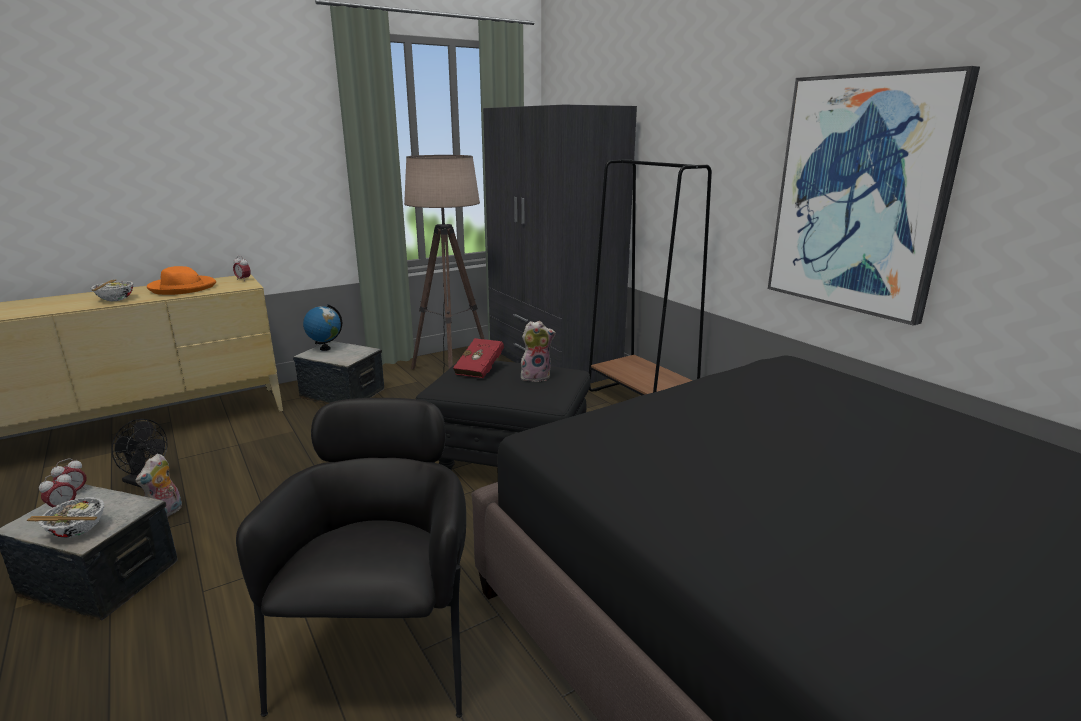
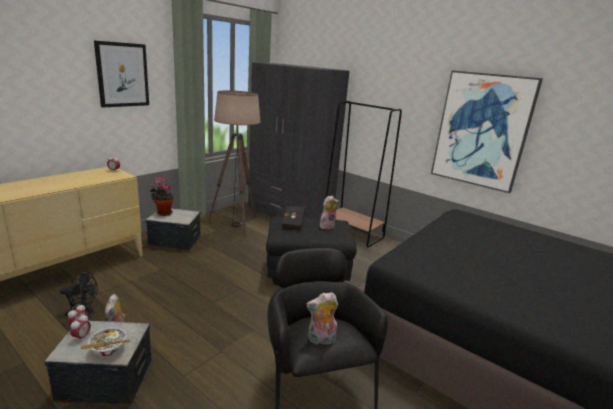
camera: 20 degrees left, 0 degrees up
(115, 299) = (36, 188): bowl -> none
(182, 288) = (76, 178): orange hat -> none
(261, 136) = (122, 75): none -> picture
(325, 348) = (163, 213): globe -> potted plant
(336, 559) = (321, 340): none -> plush toy
(481, 369) = (293, 223): red book -> black book

